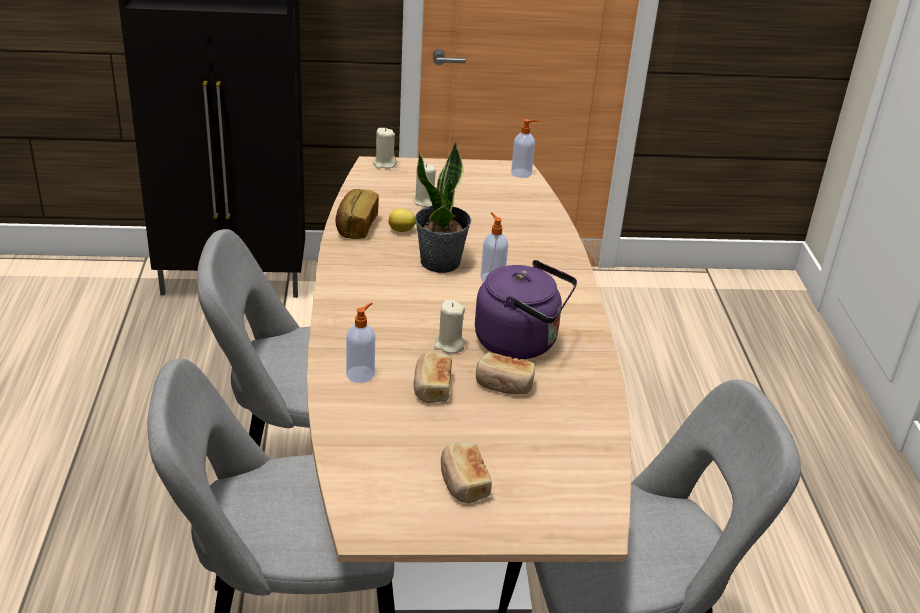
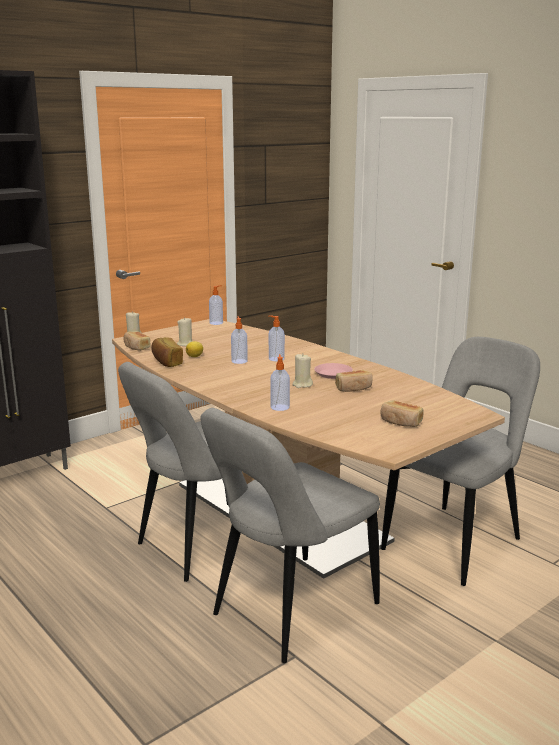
camera: 35 degrees left, 15 degrees down
(431, 387) = (323, 400): bread -> bread (136, 347)
(441, 262) = (239, 361): potted plant -> soap dispenser
(521, 342) = (333, 374): purple kettle -> pink plate

